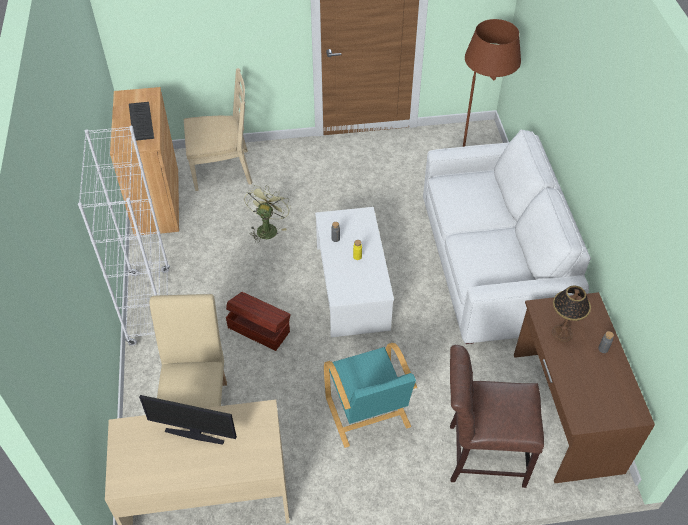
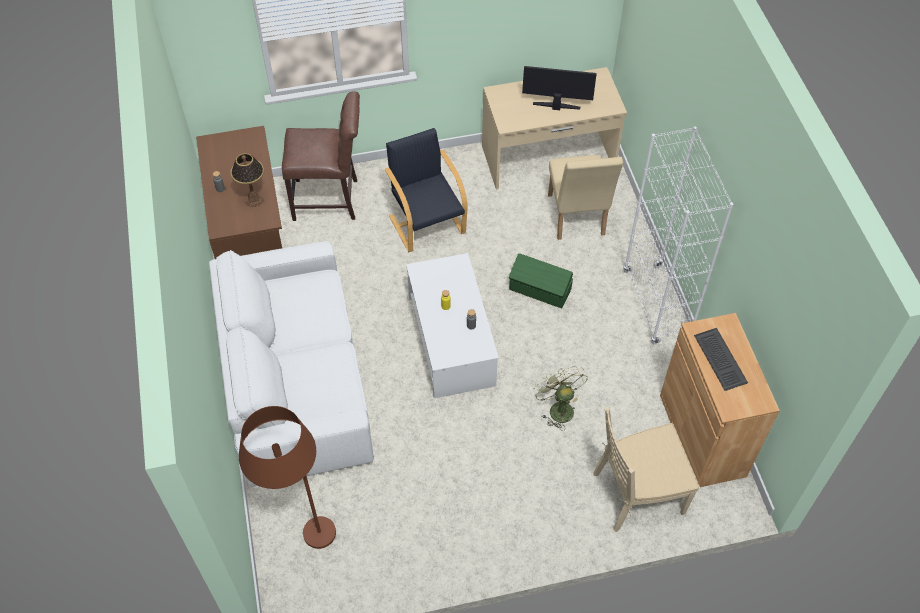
camera: 175 degrees right, 5 degrees up
(258, 328) = (540, 290): brown storage box -> green storage box
(267, 228) = (558, 408): green fan -> green fan turned 150 degrees clockwise
(367, 413) = (427, 223): turquoise armchair -> black armchair

